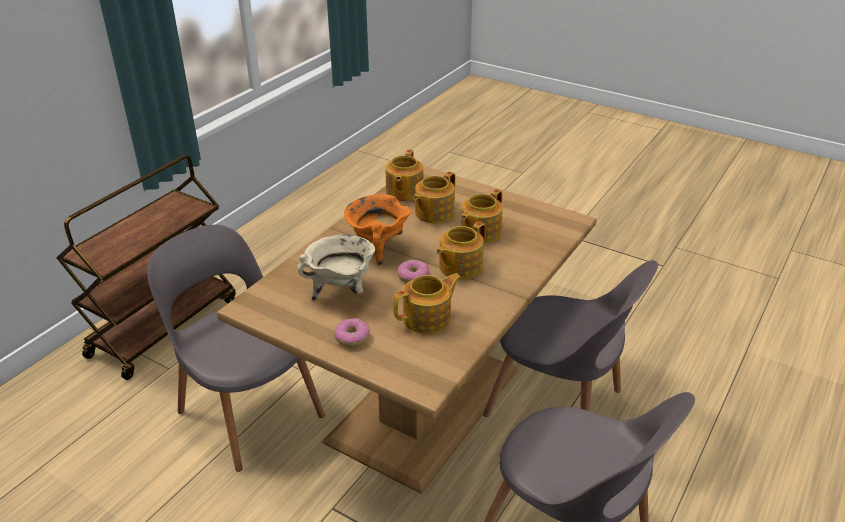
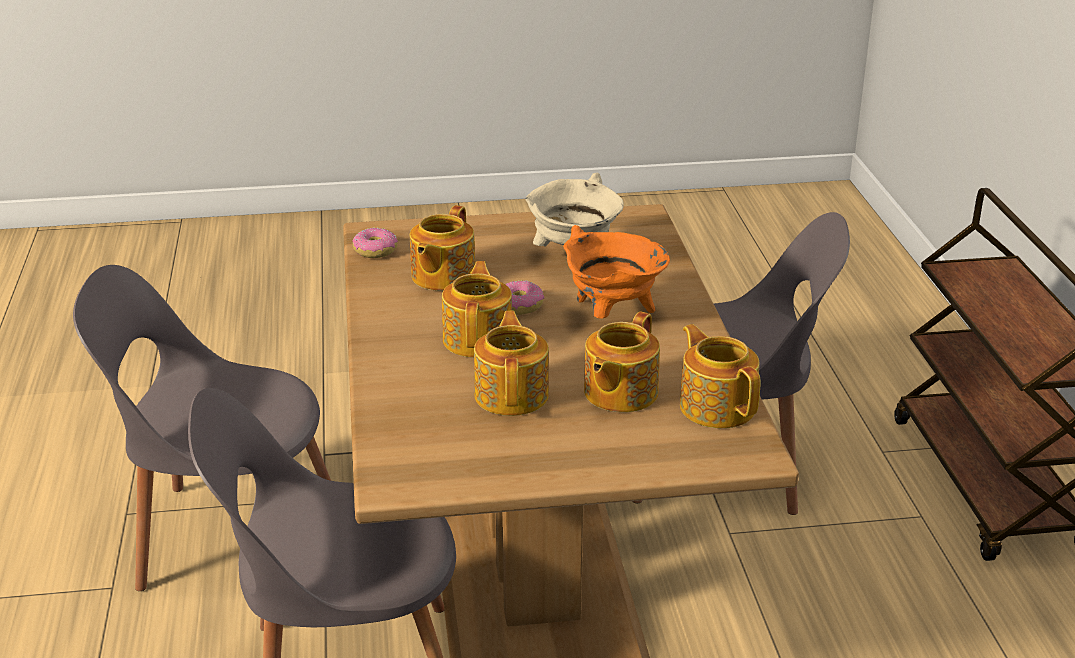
camera: 140 degrees right, 5 degrees down
(352, 337) = (496, 234): donut -> donut (375, 251)
(433, 213) = (619, 393): teapot -> teapot turned 150 degrees counterclockwise

